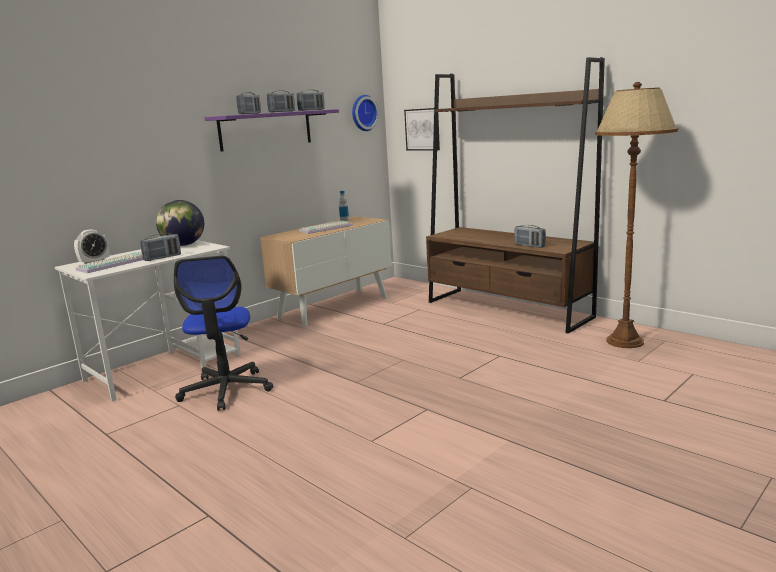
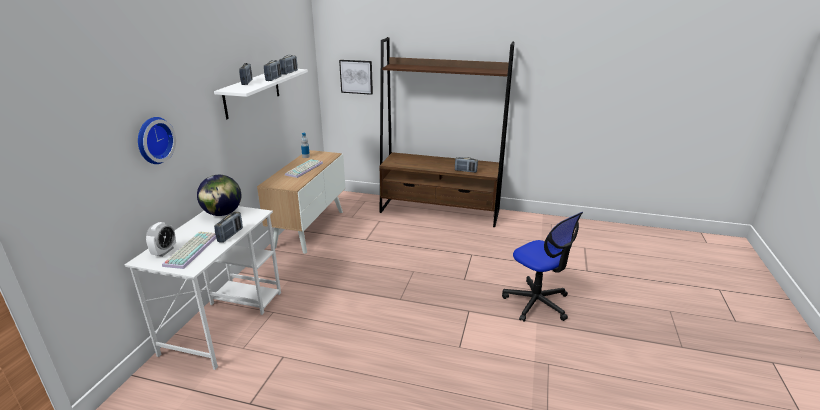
camera: 30 degrees left, 10 degrees up
(226, 390) = (308, 331): office chair -> office chair (537, 303)
(266, 130) = (252, 92): purple shelf -> white shelf
(363, 113) = (306, 63): wall clock -> wall clock (153, 140)
(625, 341) = (531, 228): brown floor lamp -> none

